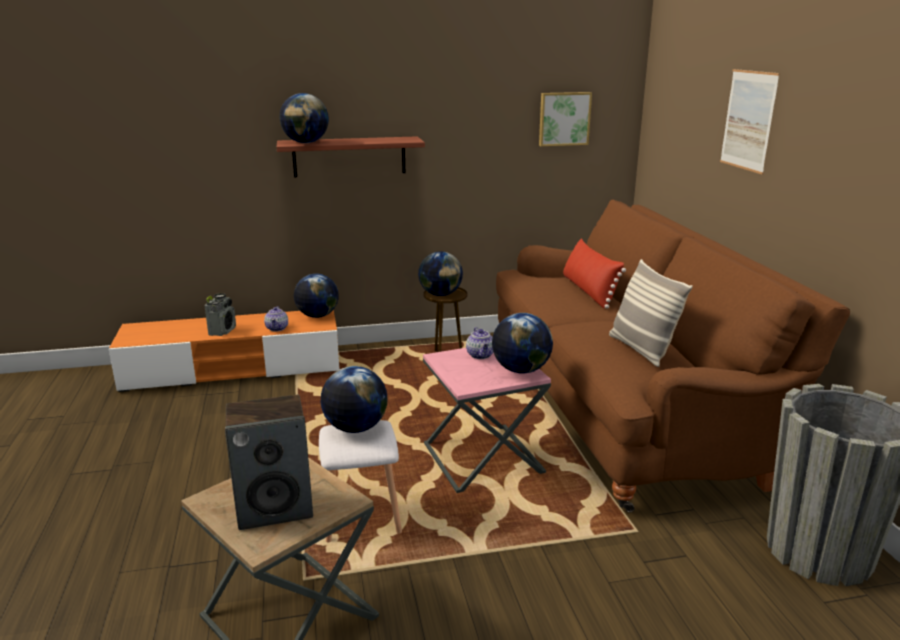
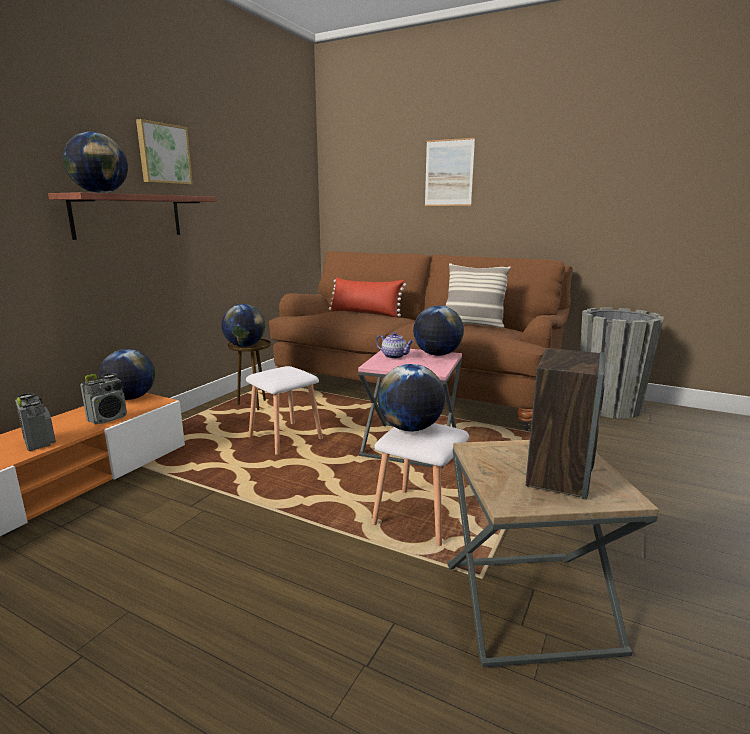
camera: 50 degrees left, 5 degrees down
(277, 328) = (108, 418): teapot -> radio
(408, 398) = (284, 438): none -> white stool
(564, 119) = (280, 188): picture -> picture (163, 154)

